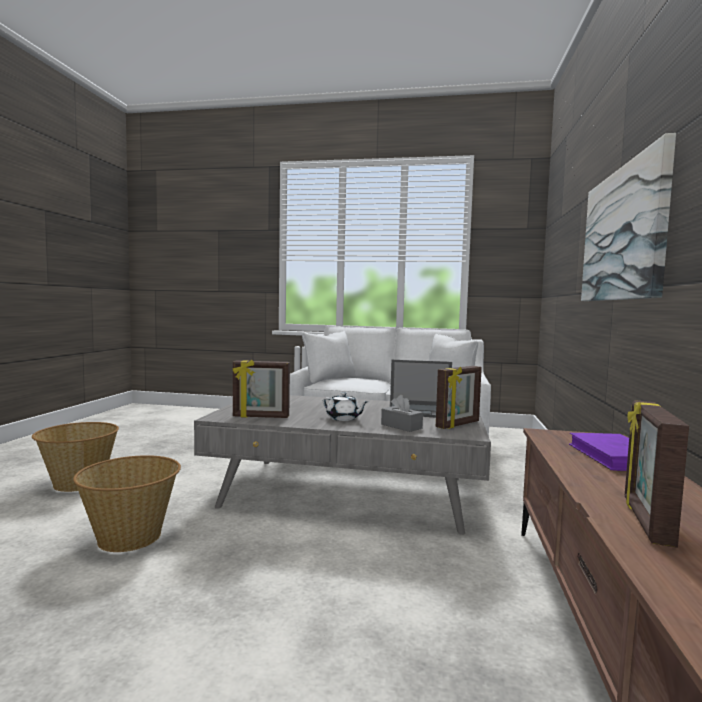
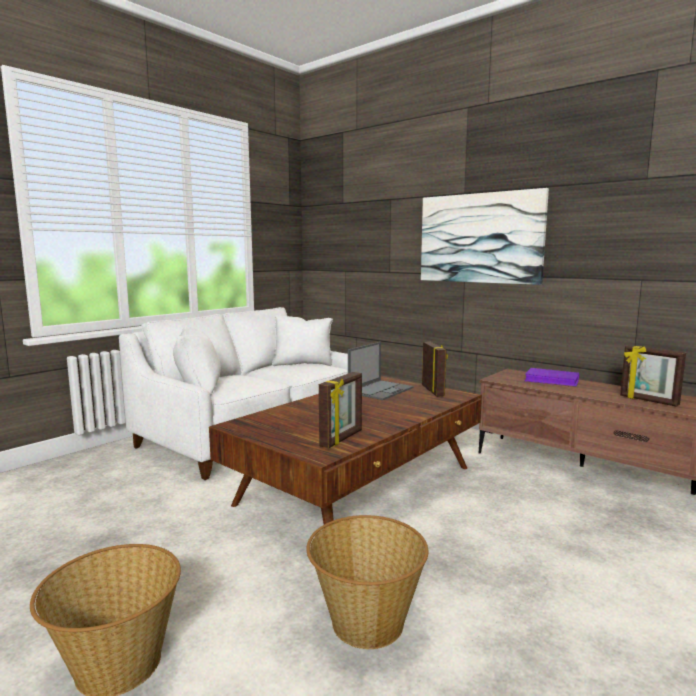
camera: 60 degrees left, 5 degrees up
(343, 418) = (381, 414): white teapot -> none
(347, 492) = (359, 485): grey coffee table -> brown coffee table
(401, 426) = (424, 404): grey tissue box -> none

